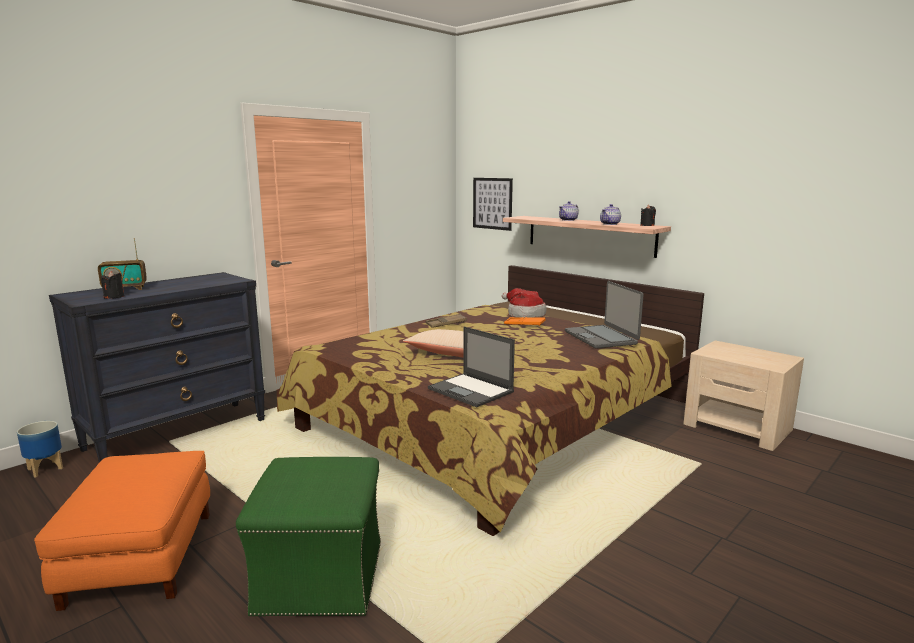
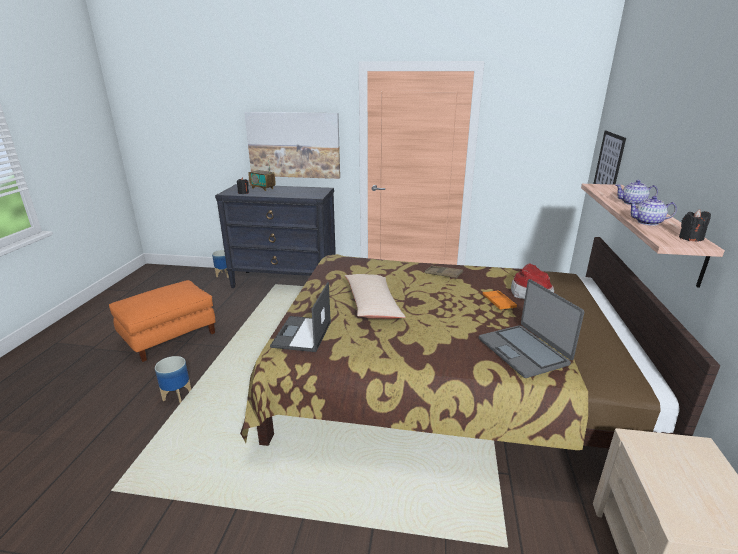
camera: 55 degrees right, 10 degrees up
(155, 217) = (294, 145): none -> picture
(319, 578) = (177, 395): green ottoman -> planter
(601, 338) = (523, 351): laptop -> laptop turned 60 degrees counterclockwise

